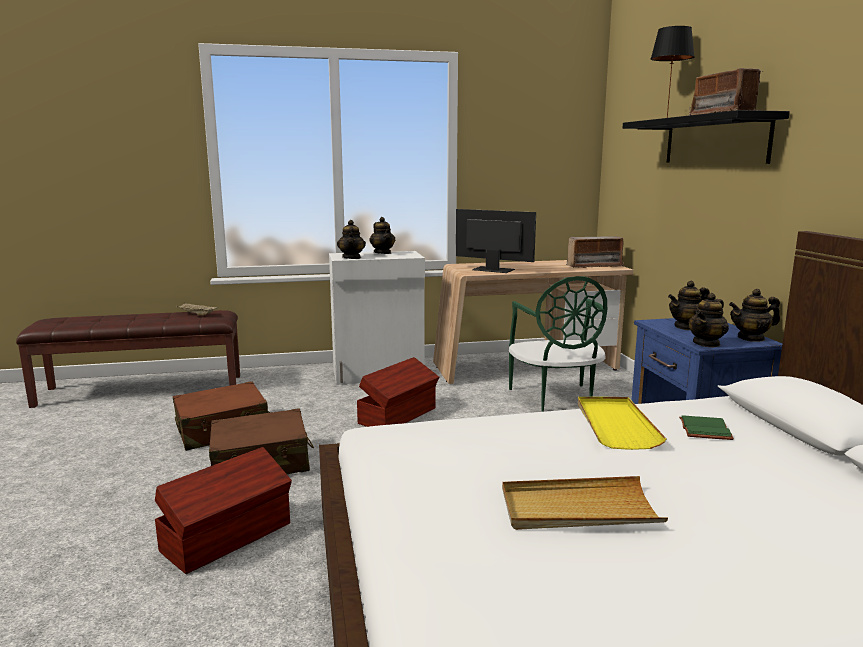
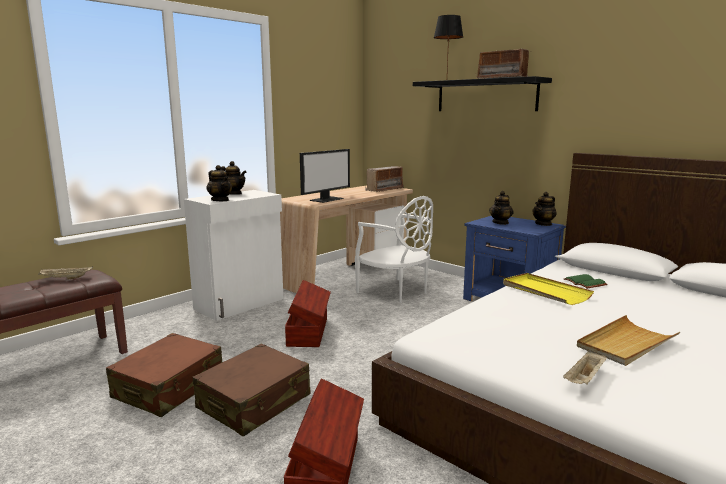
camera: 35 degrees left, 0 degrees up
(434, 524) = (585, 379): none -> beige tray
(492, 270) = (326, 199): monitor -> monitor turned 135 degrees clockwise
(555, 398) = (395, 292): green chair -> white chair
(706, 343) = (532, 230): teapot -> none

